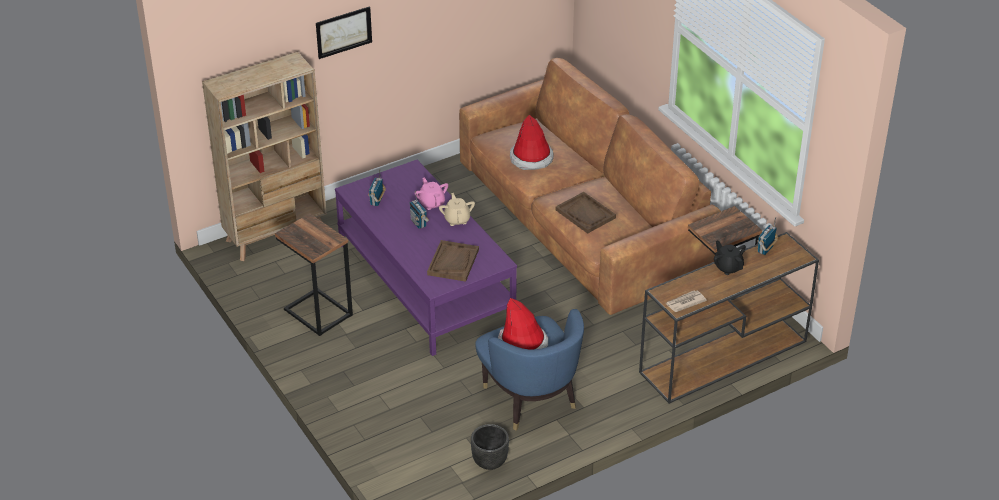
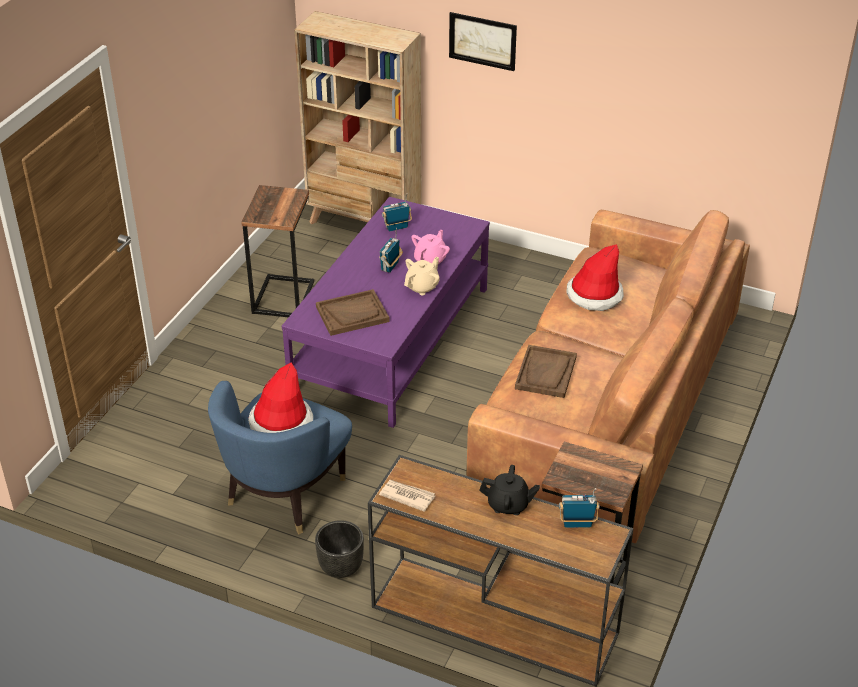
camera: 55 degrees right, 0 degrees up
(489, 462) = (165, 507): black planter -> black planter (340, 567)
(728, 267) = (508, 505): black teapot -> black teapot turned 75 degrees clockwise

